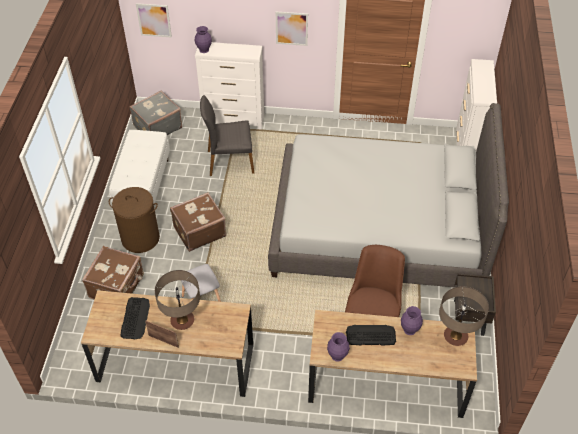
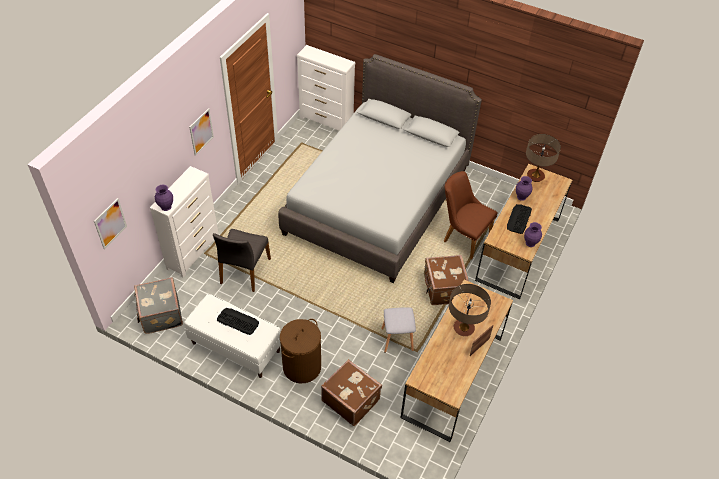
camera: 70 degrees left, 0 degrees up
(135, 318) = (448, 361): keyboard -> keyboard (238, 321)
(199, 231) = (317, 319): brown suitcase -> brown suitcase (443, 289)
(469, 318) = (481, 184): brown nightstand -> none

